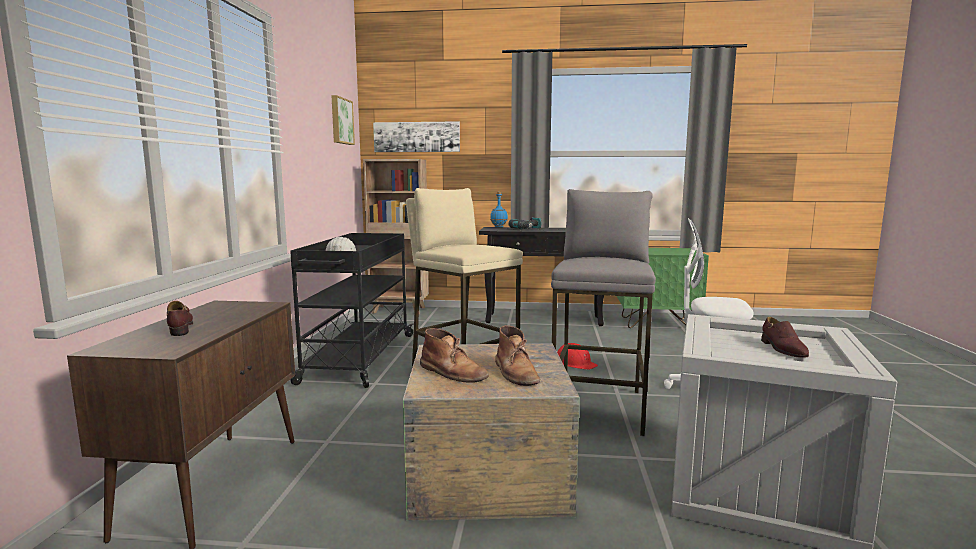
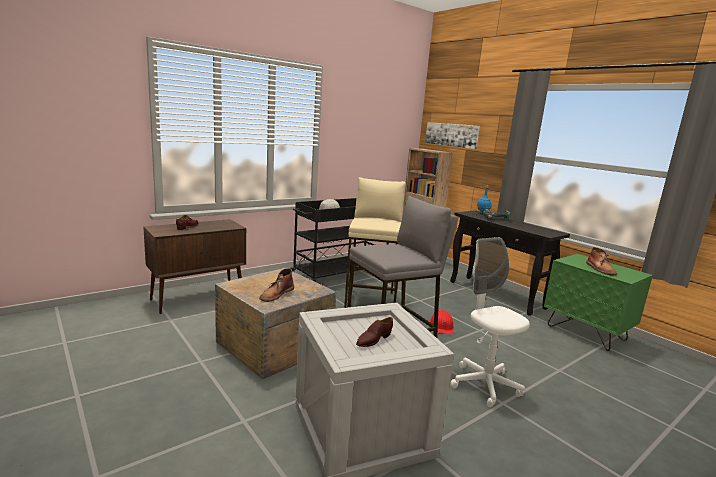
camera: 45 degrees right, 5 degrees up
(341, 121) = (394, 122): picture -> none
(453, 372) = (257, 283): brown boot -> brown boot (600, 269)

